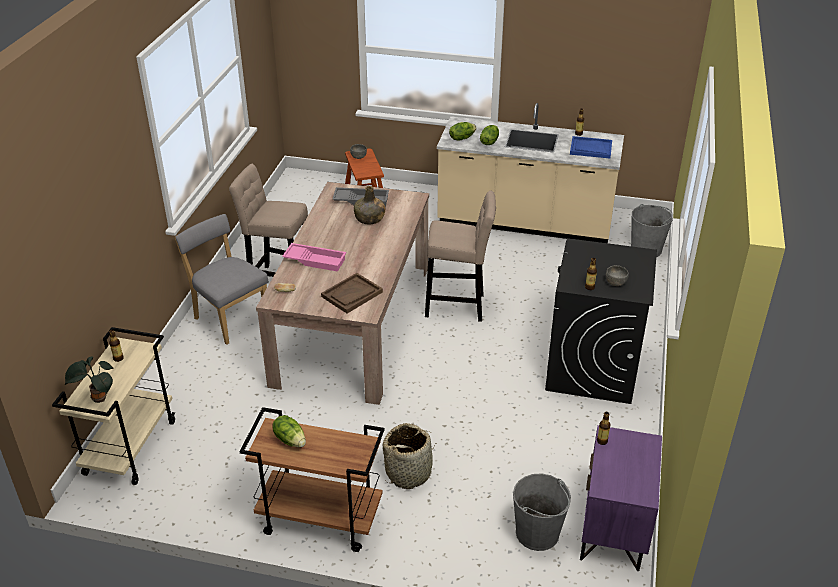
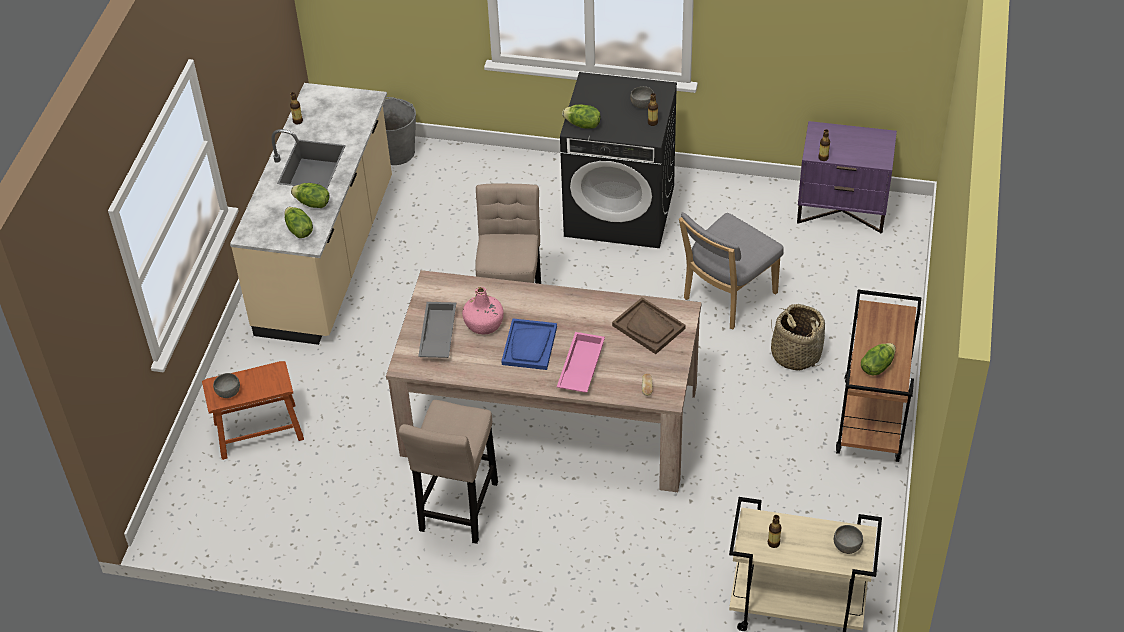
camera: 90 degrees left, 10 degrees up
(97, 399) = (846, 545): potted plant -> grey bowl
(230, 318) = (542, 553): grey chair -> grey chair (726, 298)
(369, 219) = (484, 323): green bottle -> pink bottle
(537, 533) = (857, 259): grey bucket -> none
(581, 249) = (582, 125): none -> lettuce
(590, 149) = (339, 113): blue tray -> blue tray (529, 346)

